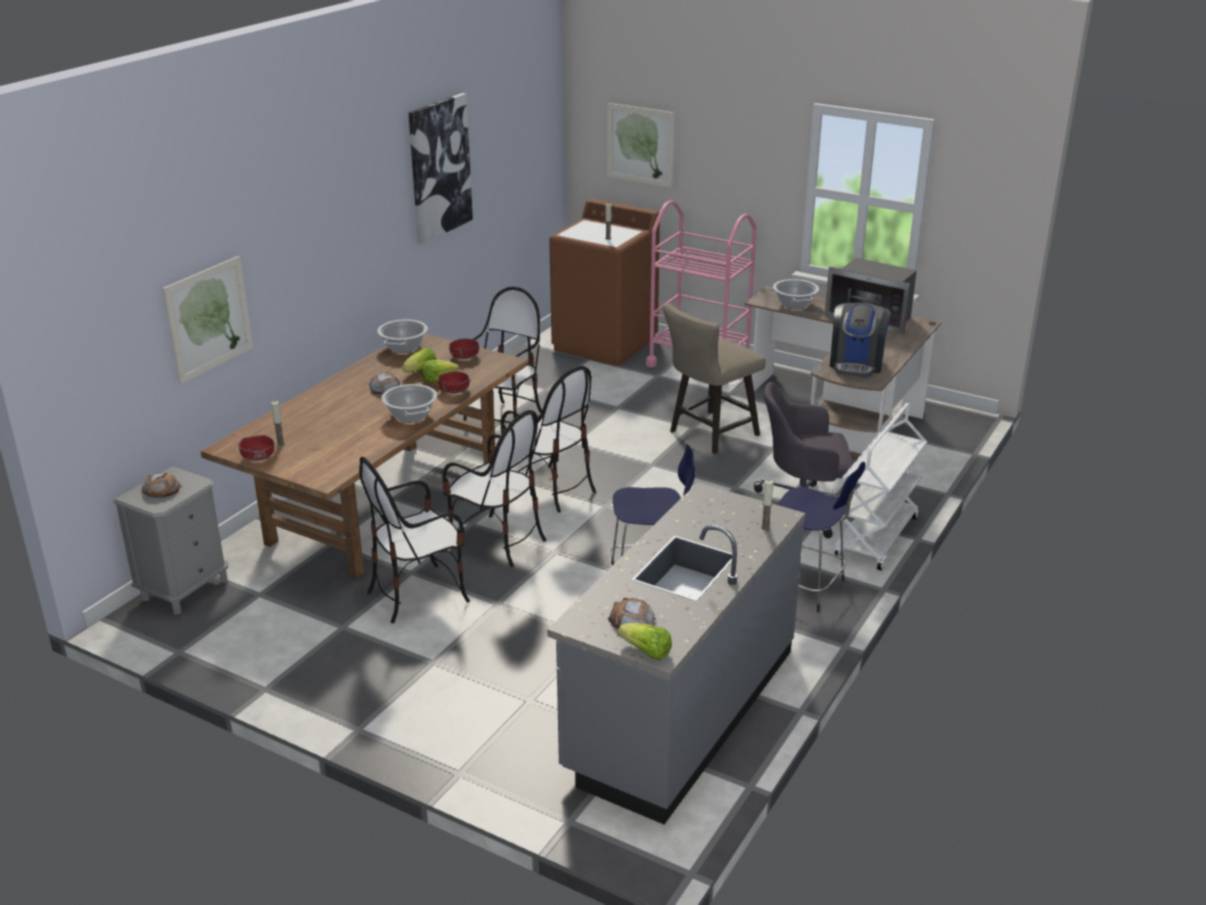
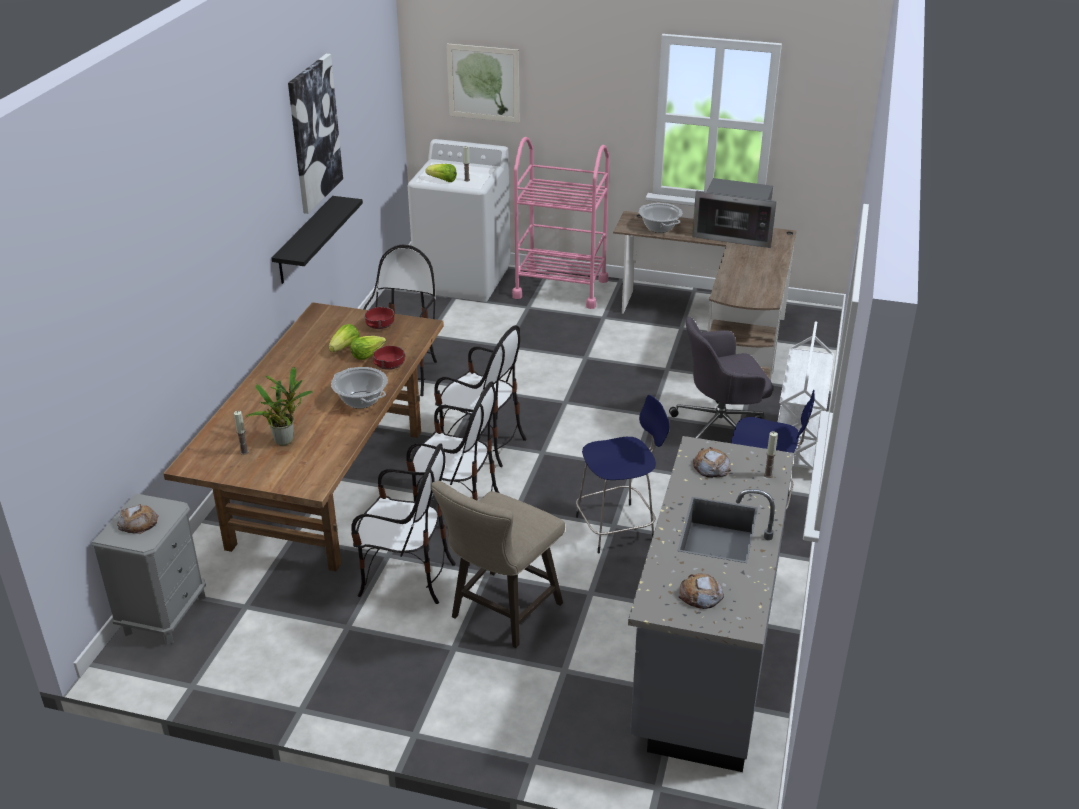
camera: 15 degrees left, 5 degrees up
(209, 318) = (150, 335): picture -> none
(258, 457) = (228, 471): red bowl -> none
(324, 439) = (286, 439): none -> potted plant
(384, 388) = (318, 372): bread -> bread (711, 467)
(404, 347) = (313, 323): cooking pot -> none
(418, 271) = (305, 240): none -> black shelf
(418, 594) = (406, 577): chair -> chair turned 120 degrees counterclockwise
(605, 344) = (463, 279): brown washing machine -> white washing machine
(646, 652) = (731, 625): lettuce -> lettuce (442, 180)
(709, 435) = (603, 363): beige stool -> beige stool (501, 614)
(856, 364) = (745, 284): coffee machine -> none

